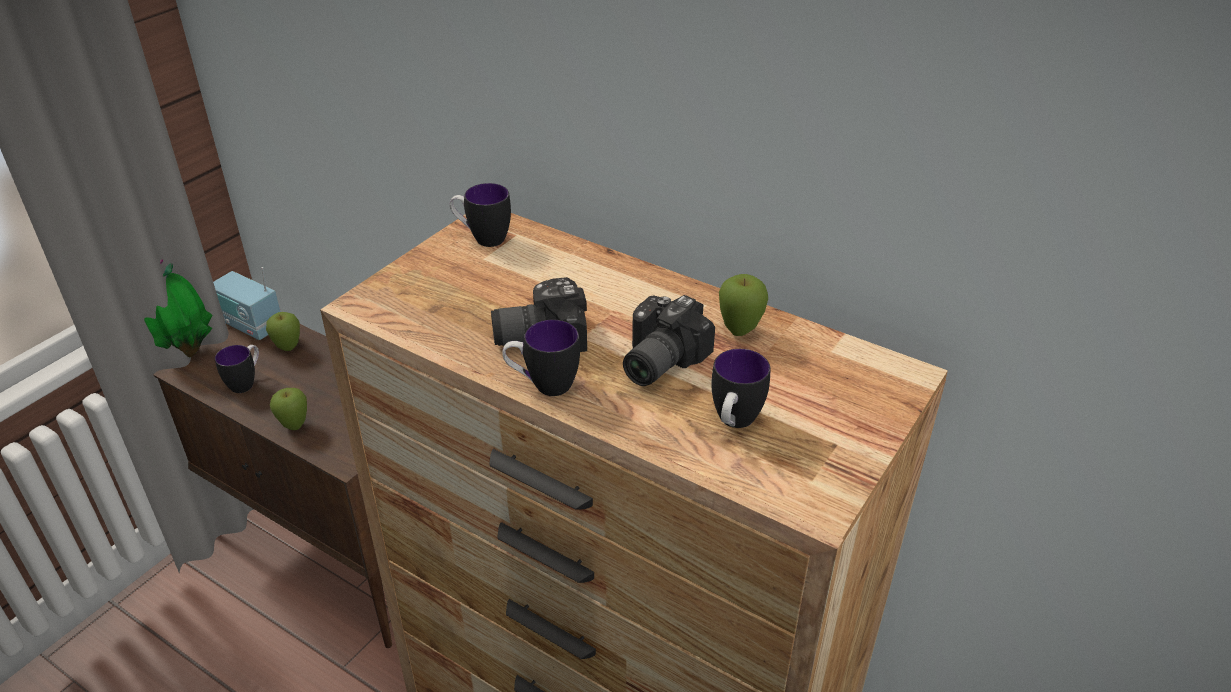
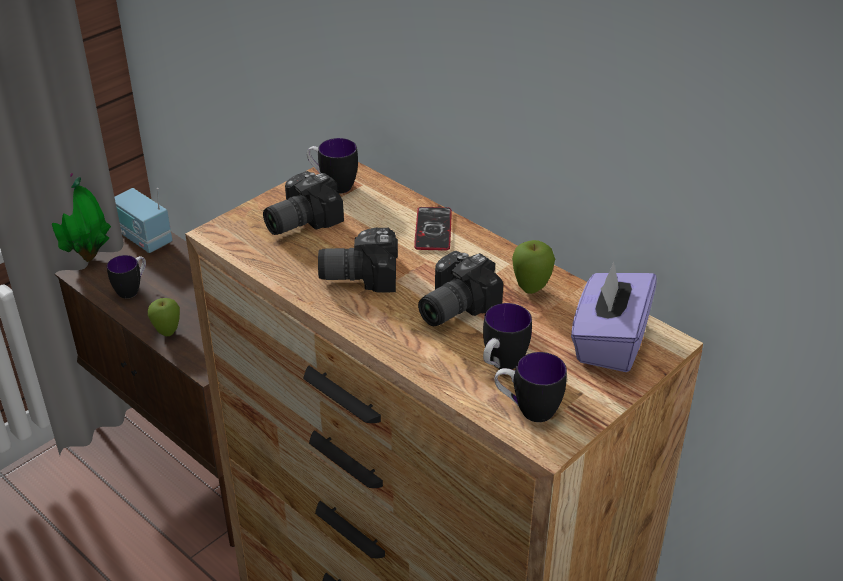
camera: 10 degrees right, 0 degrees up
(288, 348) = (173, 263): apple -> none
(452, 281) = (298, 221): none -> camera
(543, 385) = (351, 316): mug -> mug (527, 410)
(609, 276) = (433, 230): none -> phone
(846, 381) = (609, 342): none -> purple tissue box

